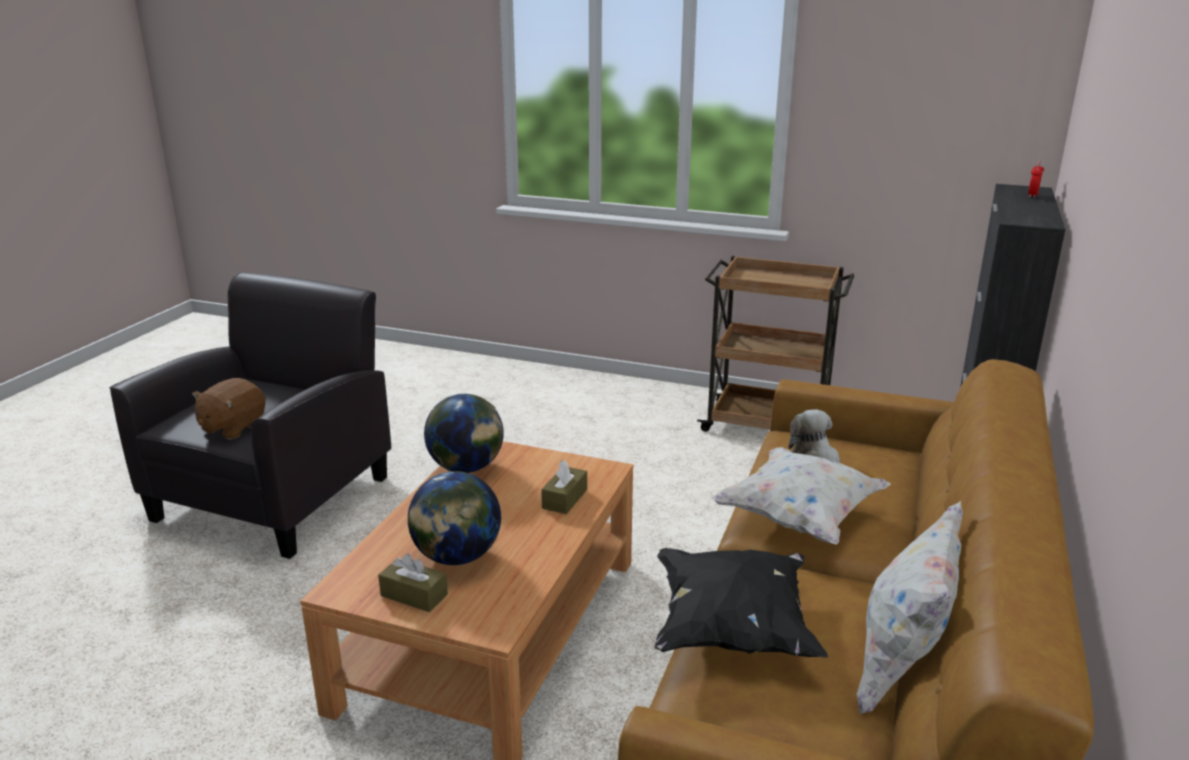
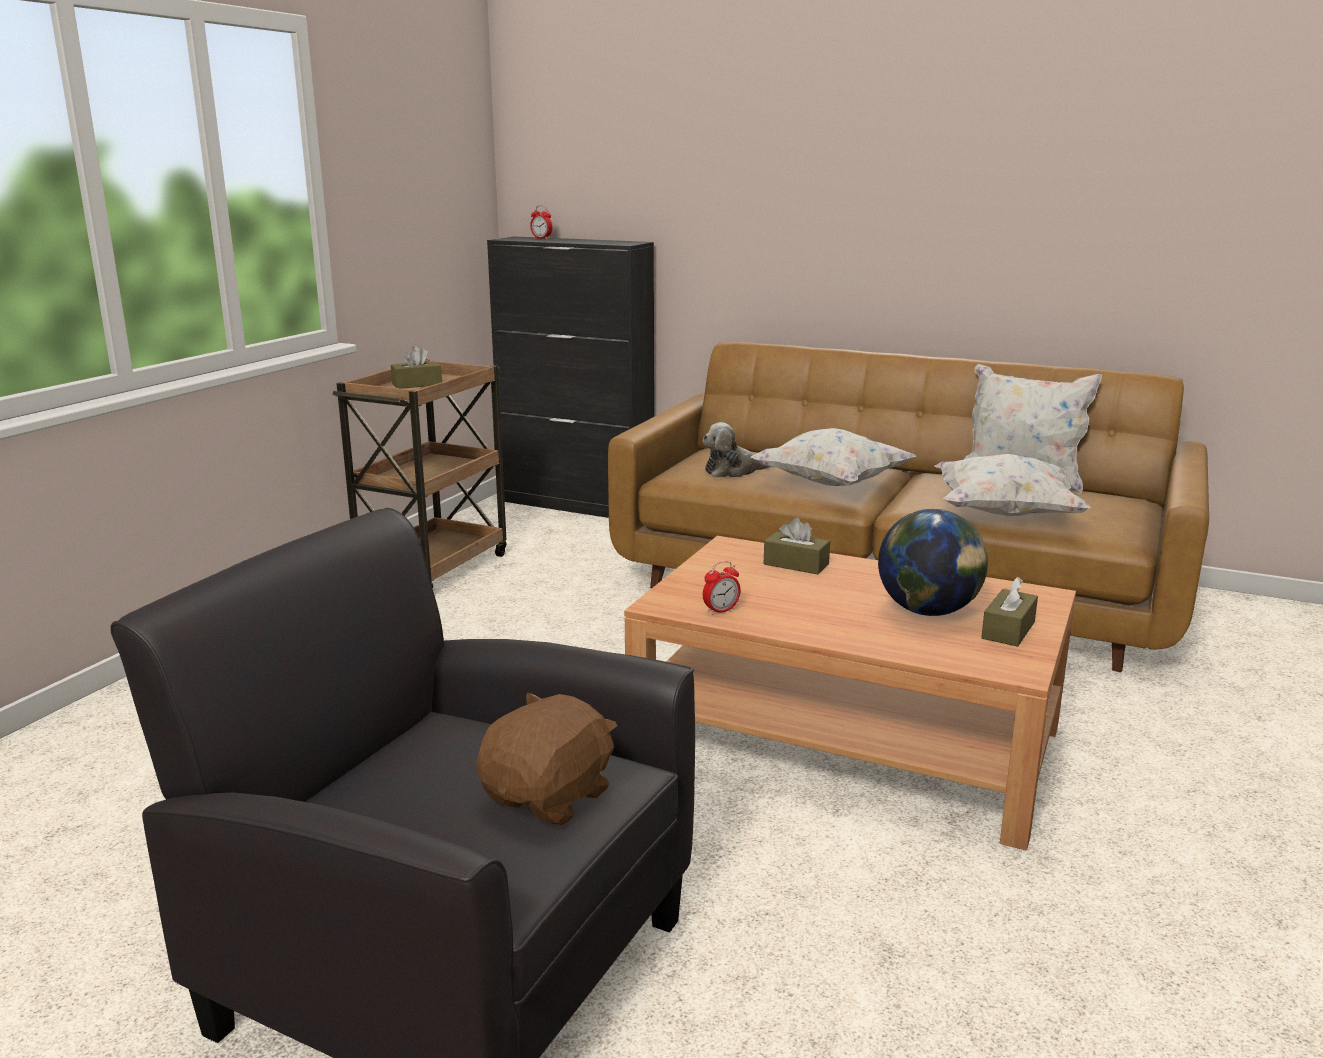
camera: 85 degrees left, 5 degrees down
(232, 427) = (550, 797): brown plush toy -> brown plush toy turned 90 degrees counterclockwise
(466, 468) = (721, 610): globe -> alarm clock
(732, 628) = (1004, 514): black pillow -> white pillow
(783, 279) = (417, 384): none -> brown tissue box

